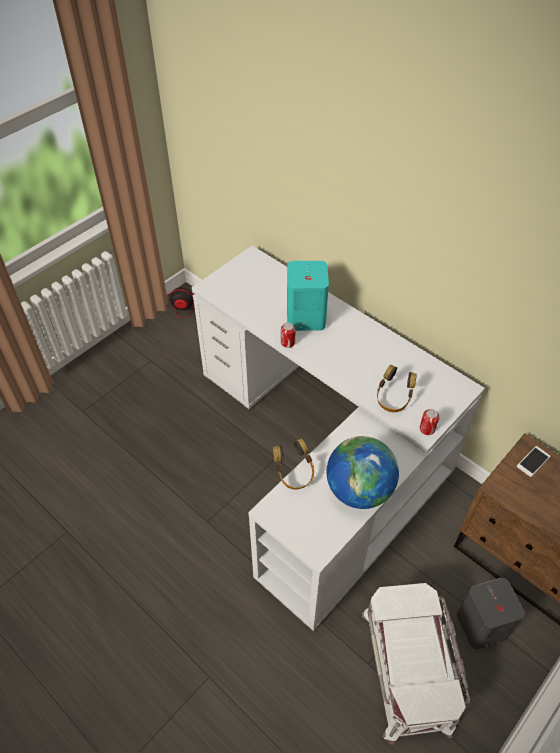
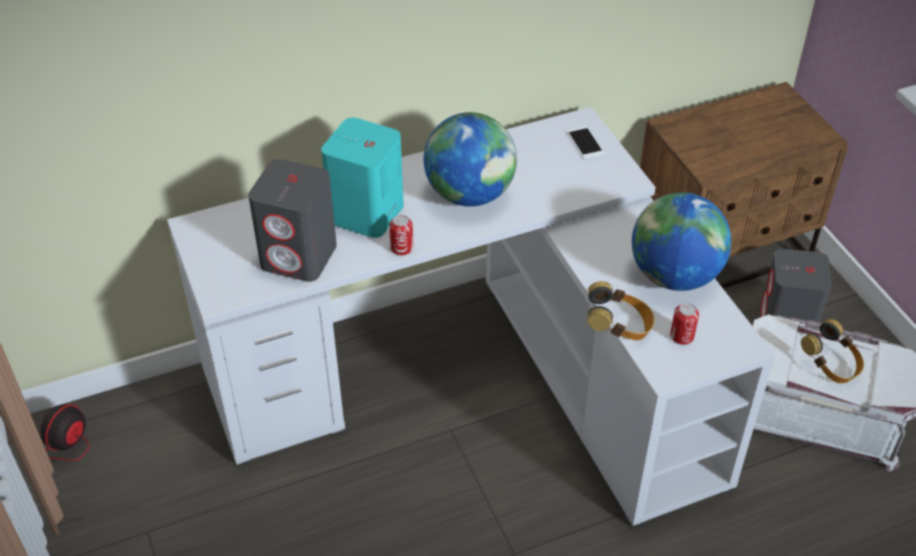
camera: 65 degrees left, 5 degrees down
(255, 304) = (299, 256): none -> grey speaker
(353, 356) = (470, 194): none -> globe
(393, 398) = (563, 185): headphones -> headphones (831, 366)
(427, 429) = (626, 175): can -> can (682, 336)
(533, 461) = (688, 130): phone -> phone (585, 143)

